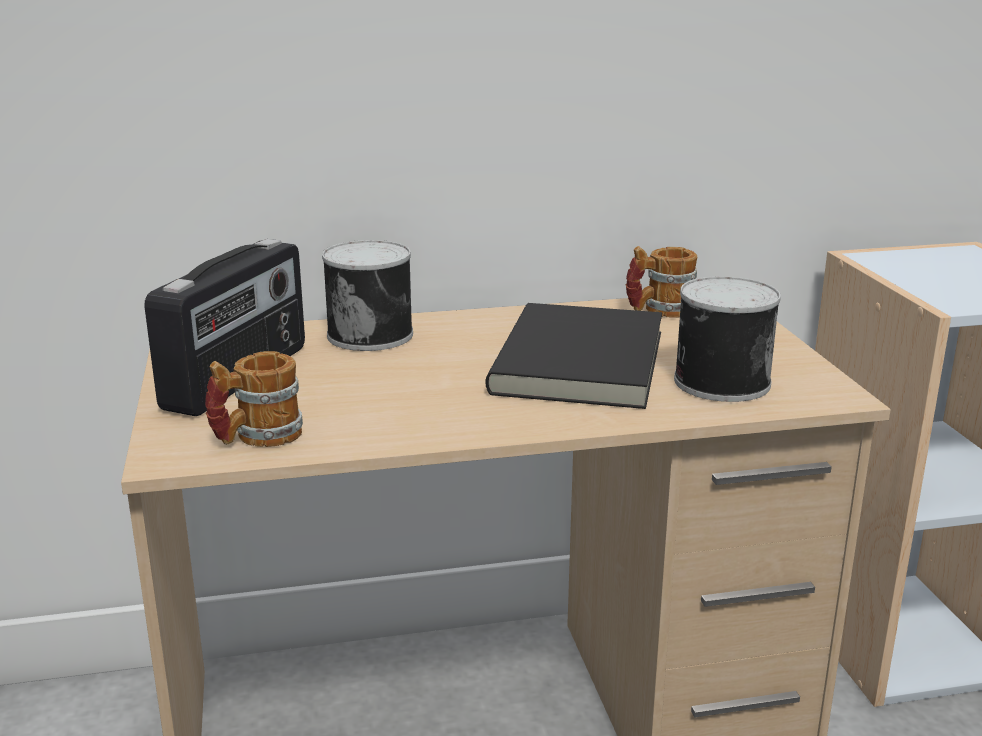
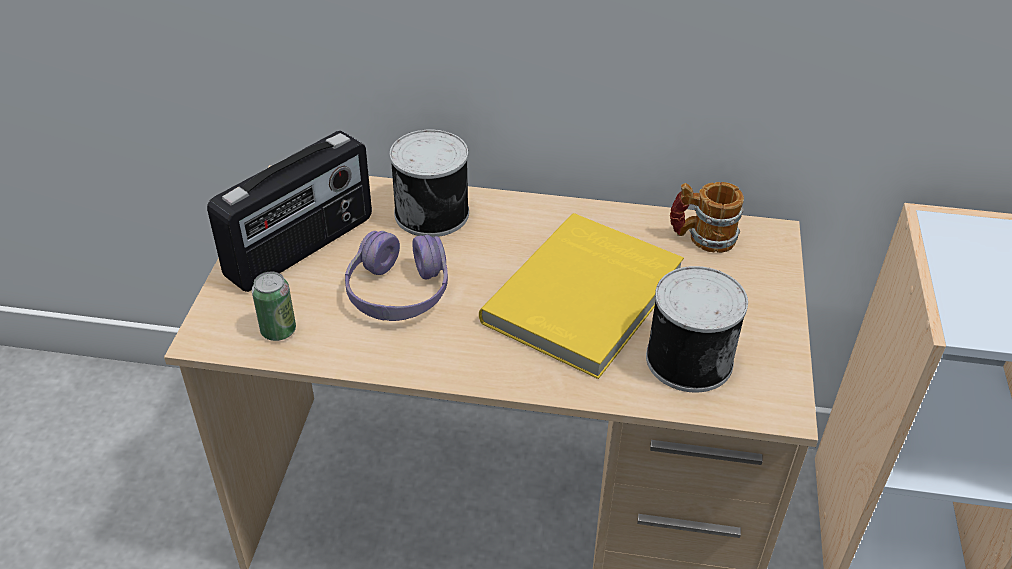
camera: 20 degrees right, 20 degrees up
(257, 437) = (278, 330): mug -> can
(378, 389) = (398, 292): none -> purple headphones
(584, 362) = (586, 299): black book -> yellow book

